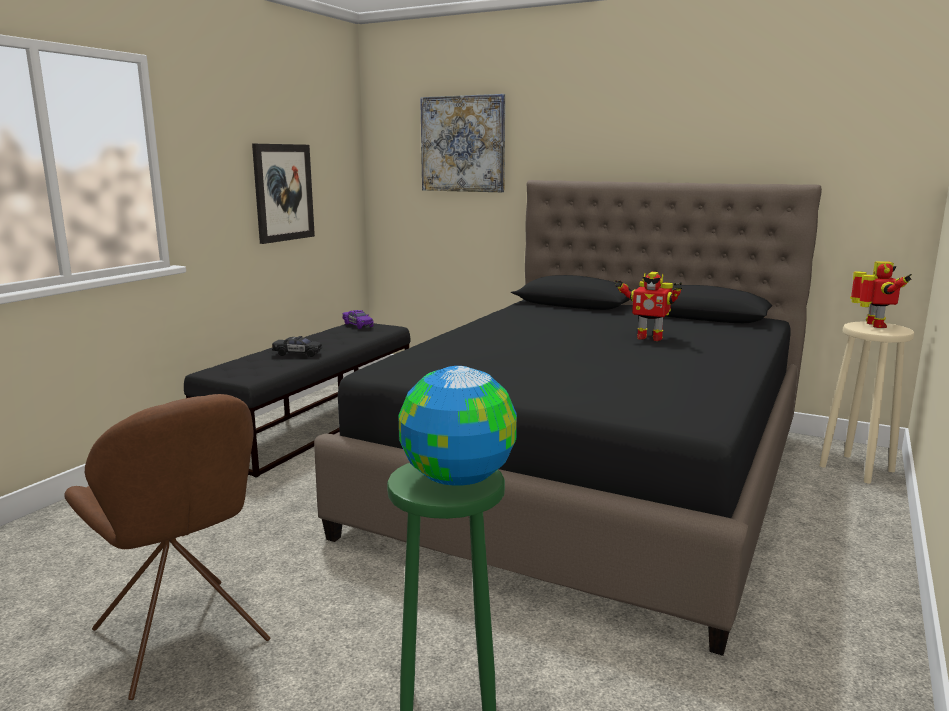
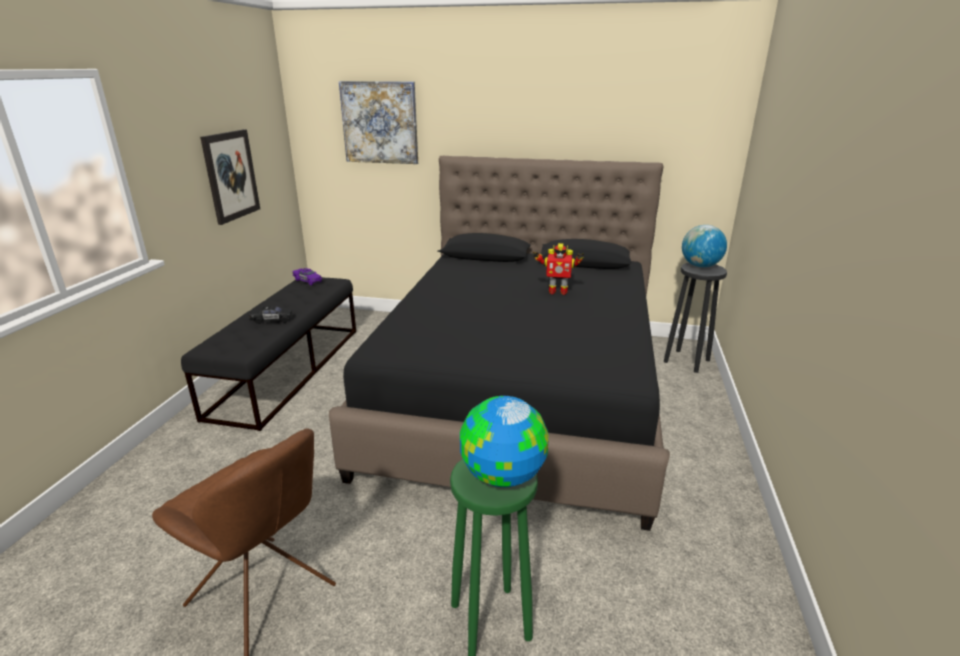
camera: 15 degrees left, 10 degrees up
(857, 469) = (687, 361): beige stool -> black stool
(873, 325) = (700, 266): toy robot -> globe

